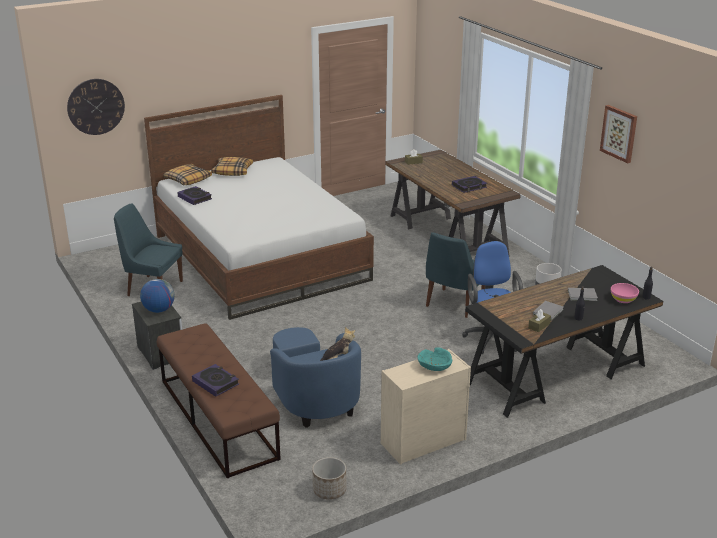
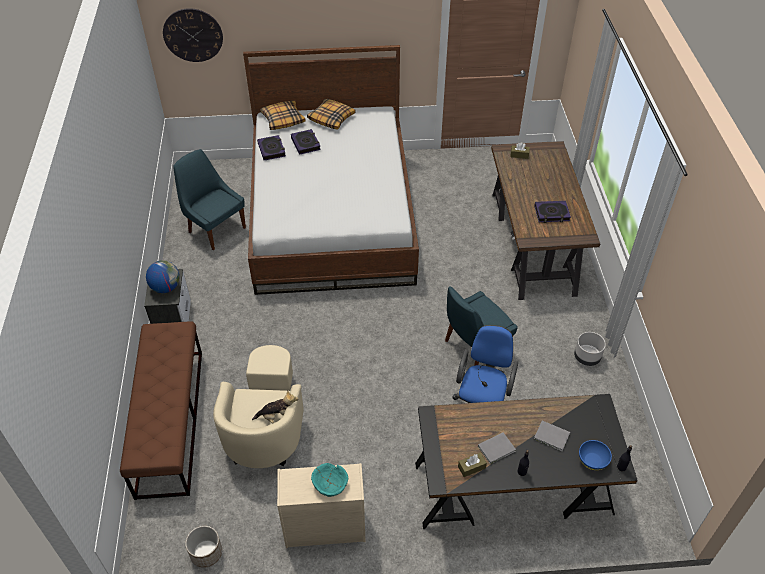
camera: 25 degrees right, 20 degrees up
(215, 383) = (149, 408): book -> book (306, 144)
(313, 397) = (265, 427): blue armchair -> beige armchair
(619, 133) = (688, 253): picture -> none
(623, 299) = (592, 460): pink bowl -> blue bowl

